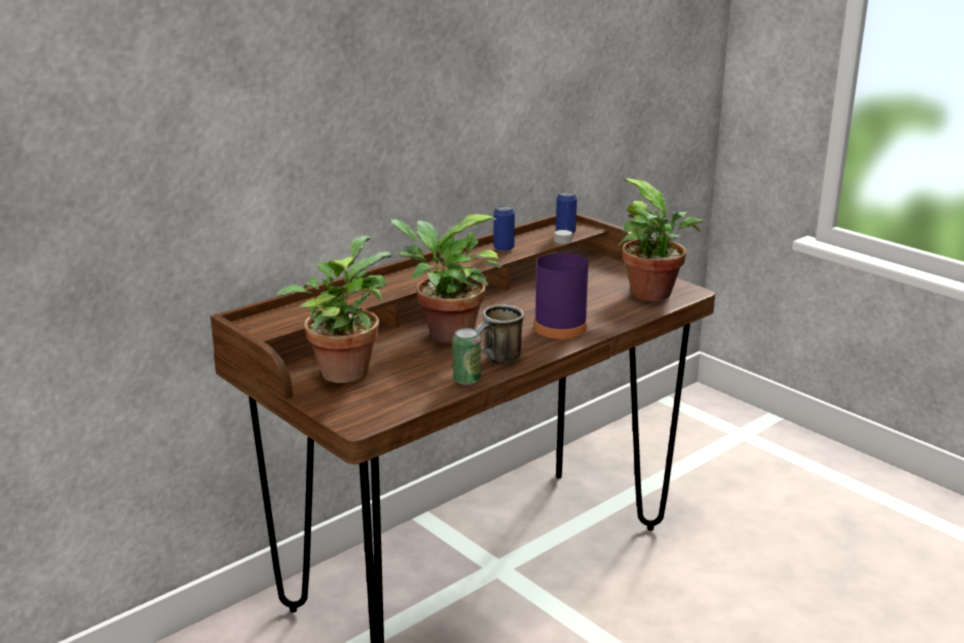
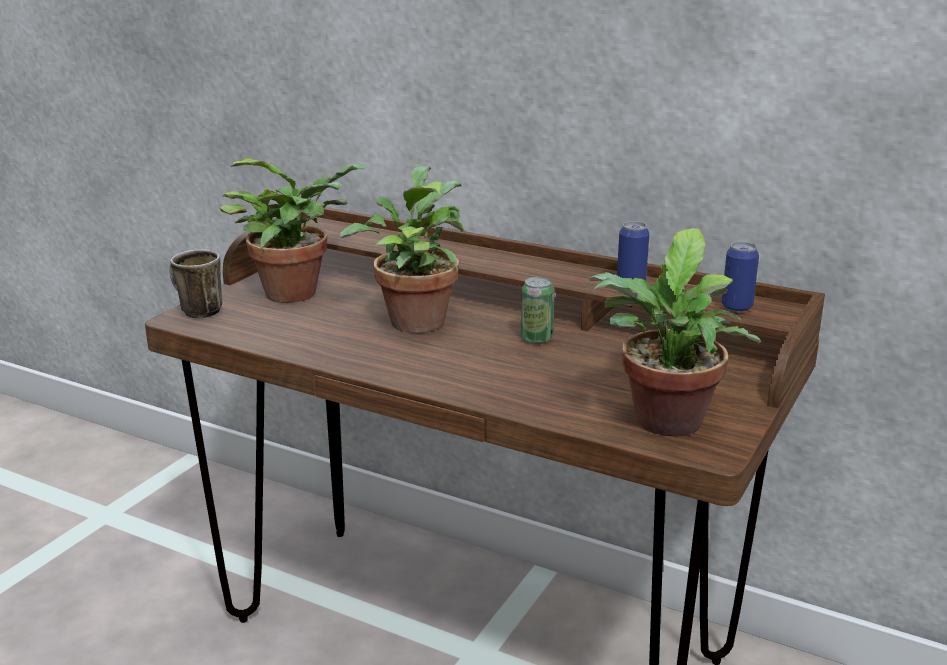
camera: 70 degrees right, 0 degrees up
(466, 380) = (299, 348): can -> can (536, 339)
(498, 361) = (359, 356): mug -> mug (195, 311)
(560, 328) = (485, 376): purple bottle -> none

